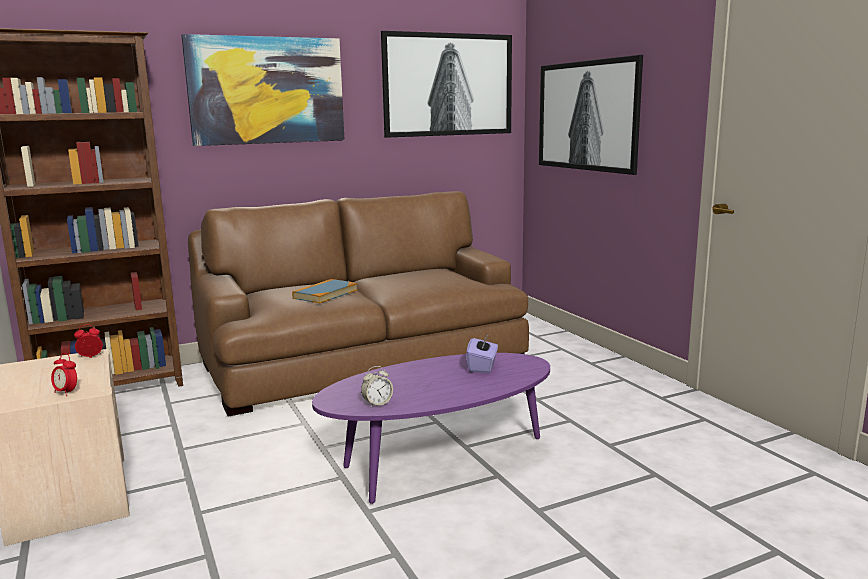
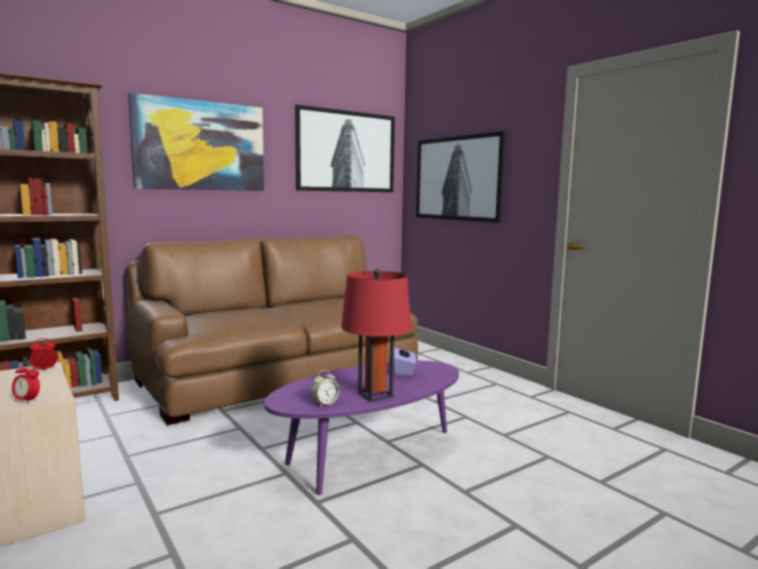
camera: 10 degrees left, 5 degrees down
(325, 294) = (253, 316): book -> none
(438, 395) = (375, 394): none -> red table lamp

